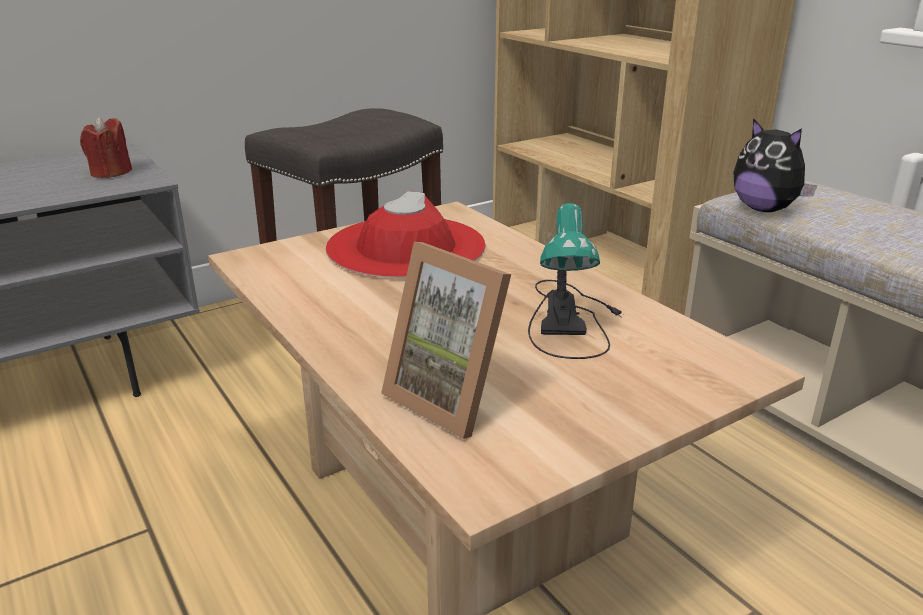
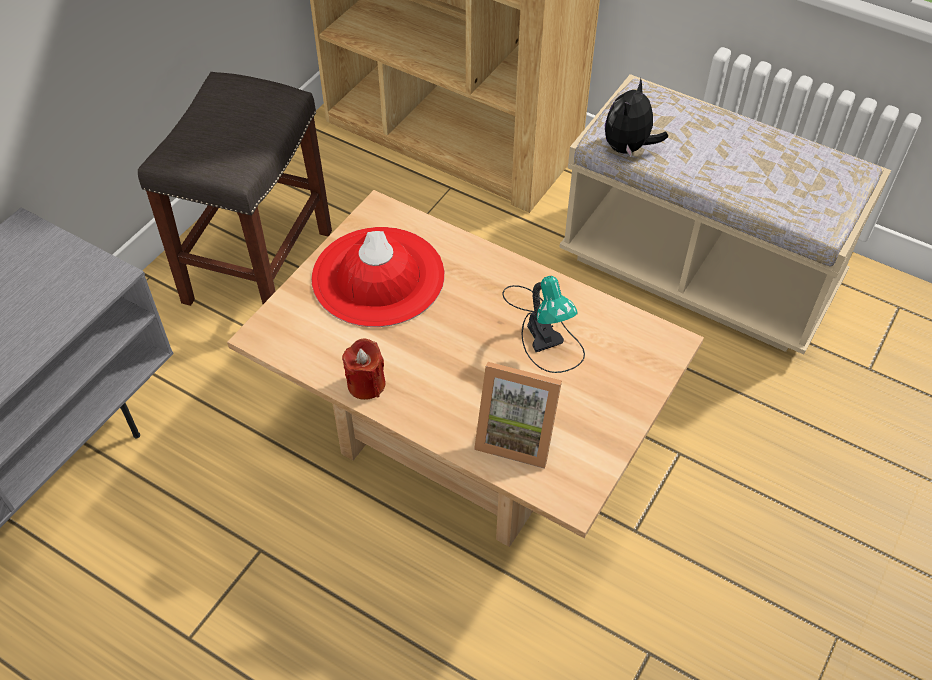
camera: 25 degrees left, 25 degrees up
(111, 173) = (61, 272): red candle -> red candle (366, 384)
(765, 209) = (628, 148): plush toy -> plush toy turned 90 degrees clockwise

